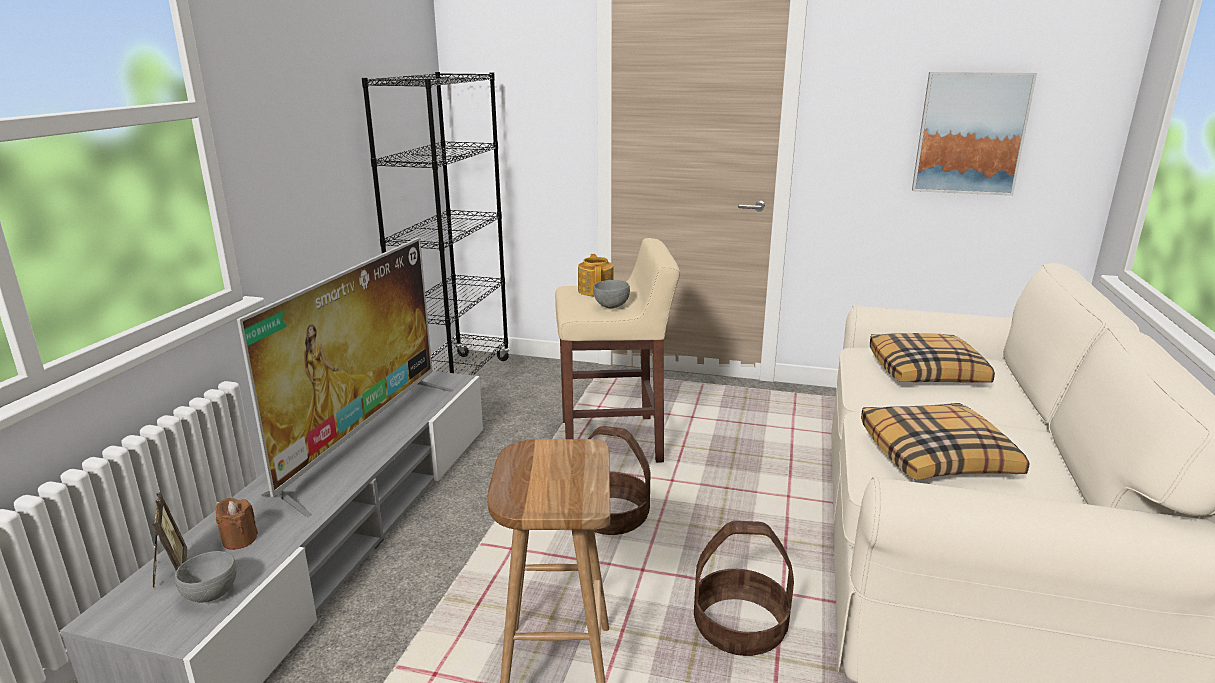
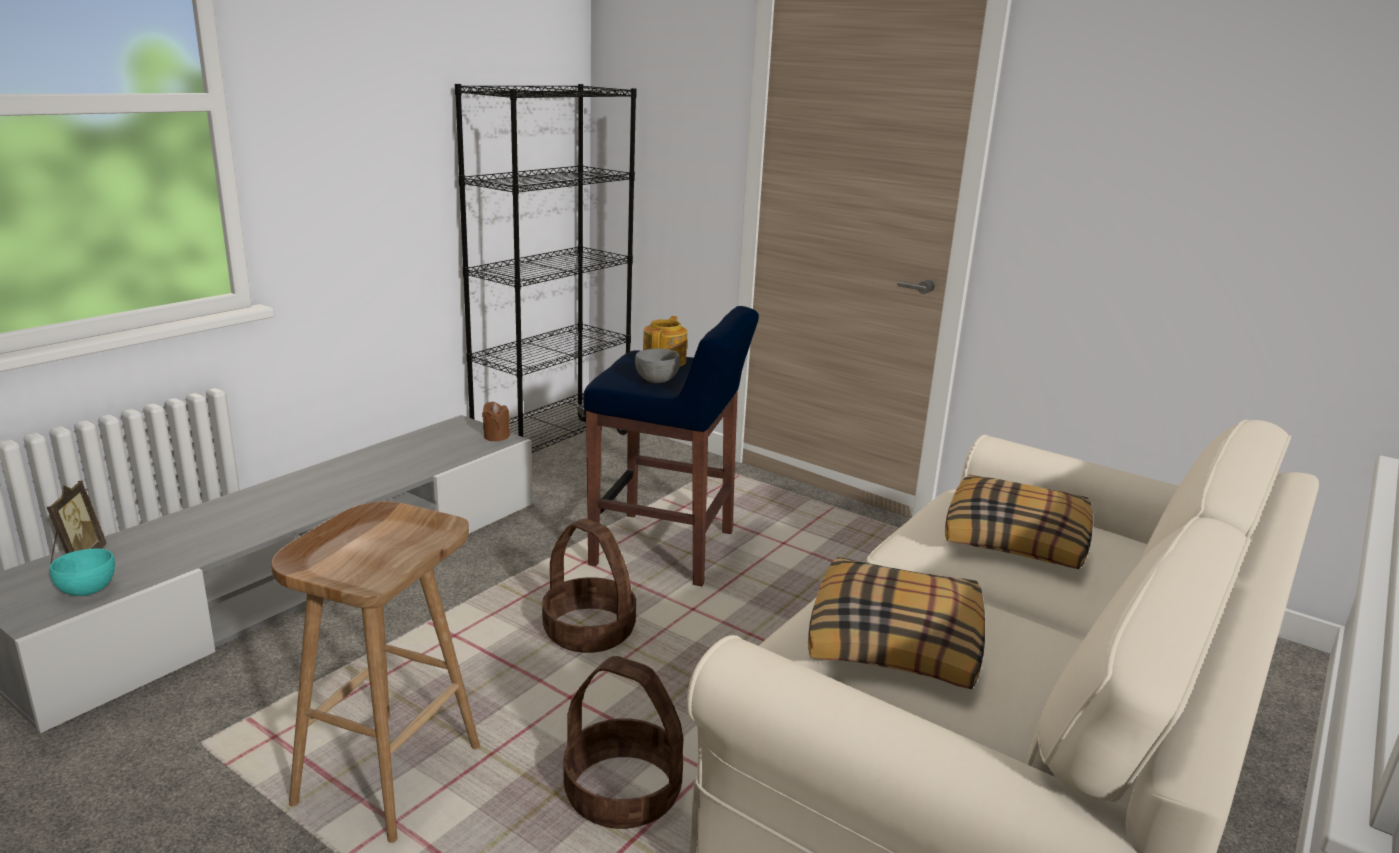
camera: 20 degrees right, 0 degrees up
(211, 595) = (87, 591): grey bowl -> turquoise bowl
(239, 540) = (156, 548): brown candle -> brown candle (496, 436)
(363, 438) = (354, 479): television -> none
(613, 441) = (666, 549): beige stool -> blue stool
(970, 133) = (1221, 219): picture -> none

